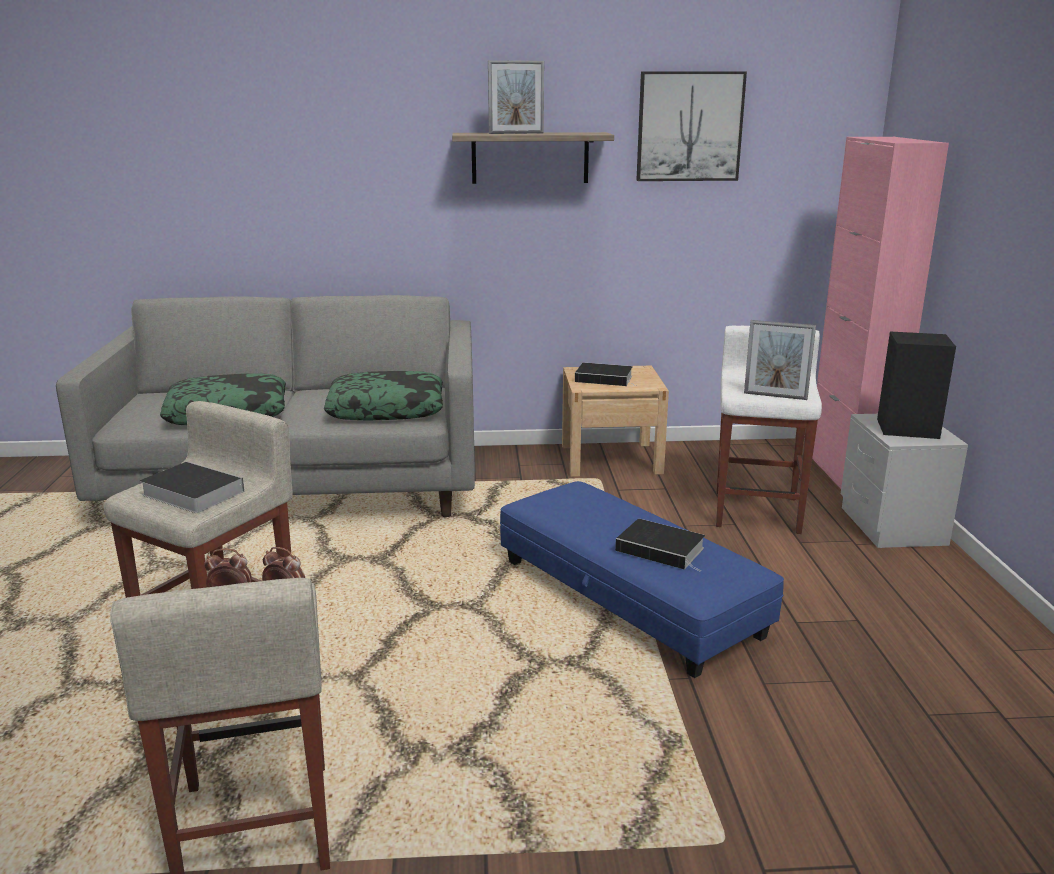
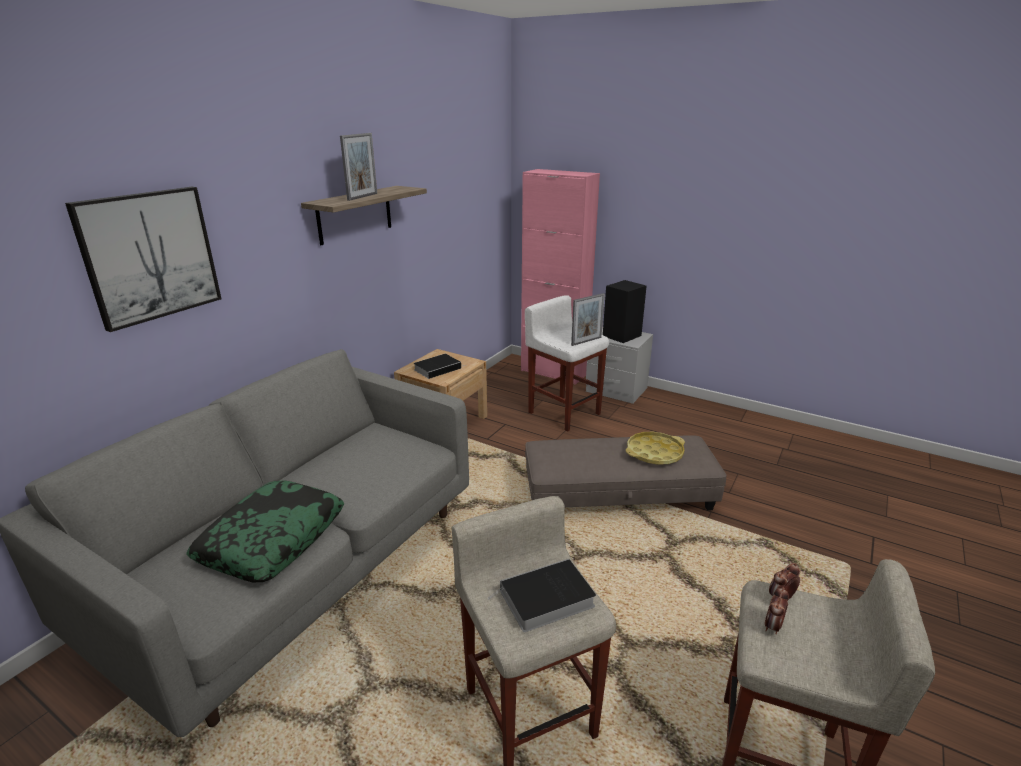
camera: 55 degrees left, 5 degrees up
(386, 409) = (386, 459): pillow -> none
(628, 598) = (618, 493): blue ottoman -> grey ottoman
(662, 549) = (654, 453): book -> yellow tray
(689, 127) = (437, 174): picture -> picture (150, 256)

